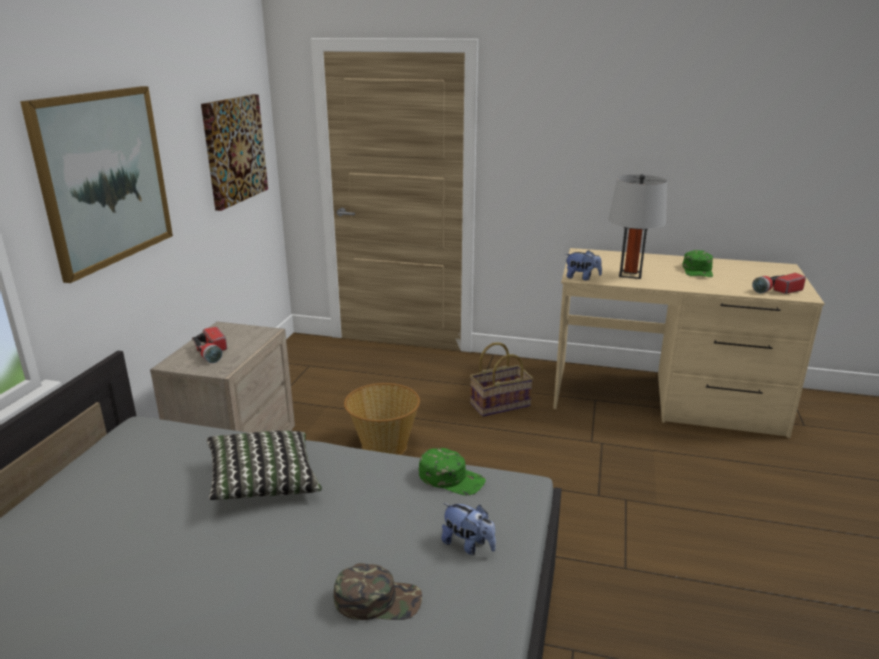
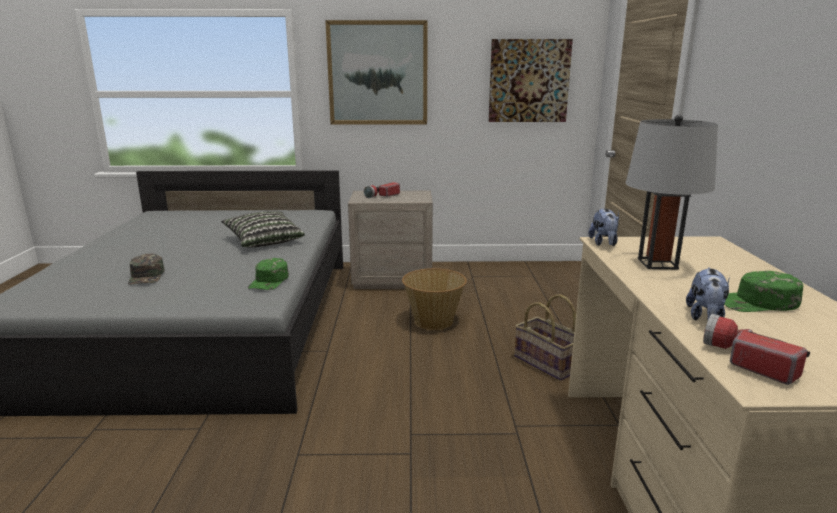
camera: 75 degrees right, 5 degrees down
(468, 545) = (191, 293): plush toy -> plush toy (705, 317)

